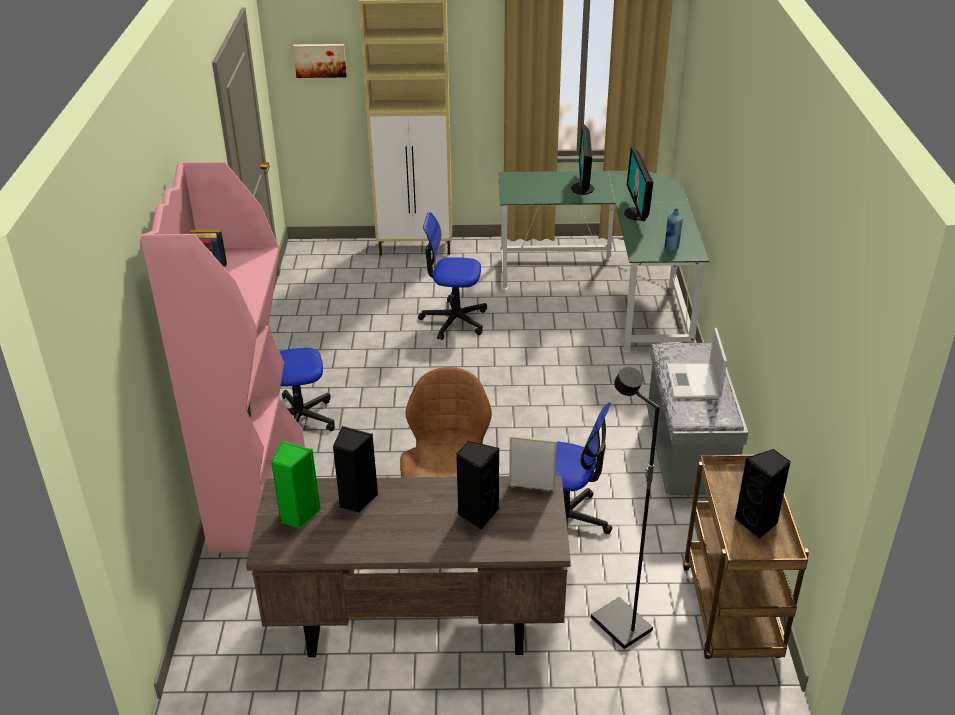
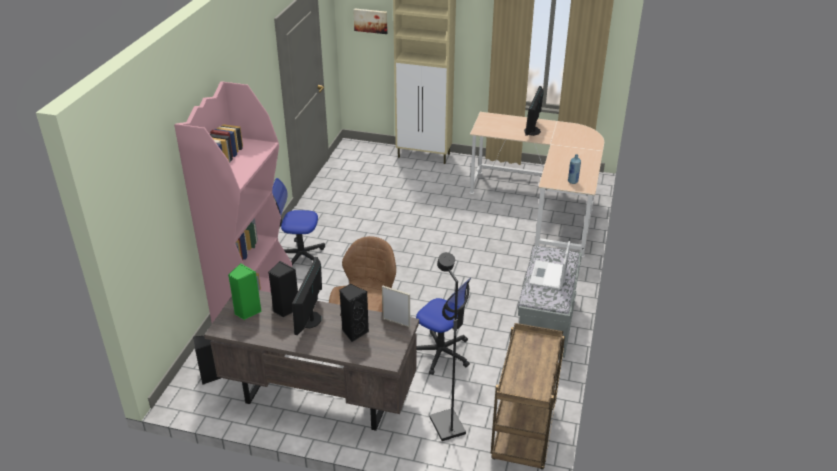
camera: 15 degrees right, 0 degrees up
(454, 320) = (428, 209): office chair -> none
(608, 291) = (542, 205): green desk -> beige desk
(637, 214) = (561, 154): monitor -> monitor (310, 320)
(758, 523) = (532, 373): black speaker -> black speaker (210, 376)

